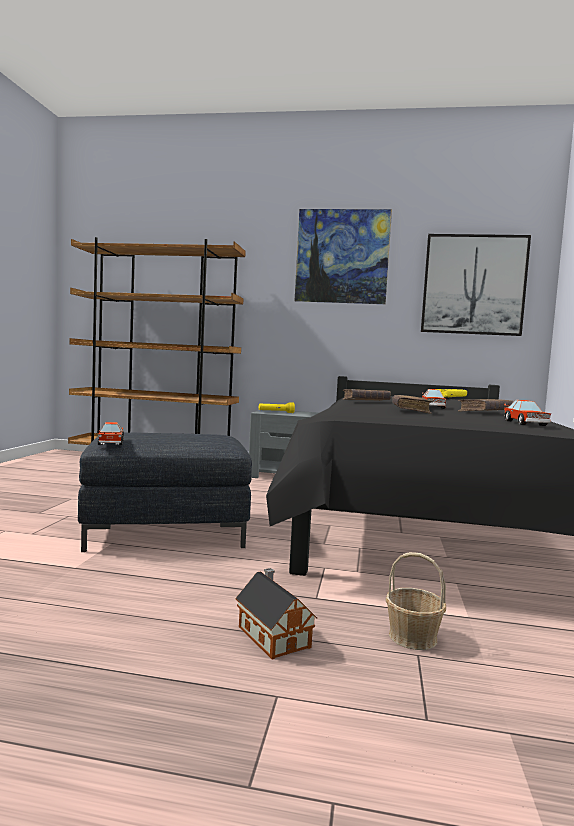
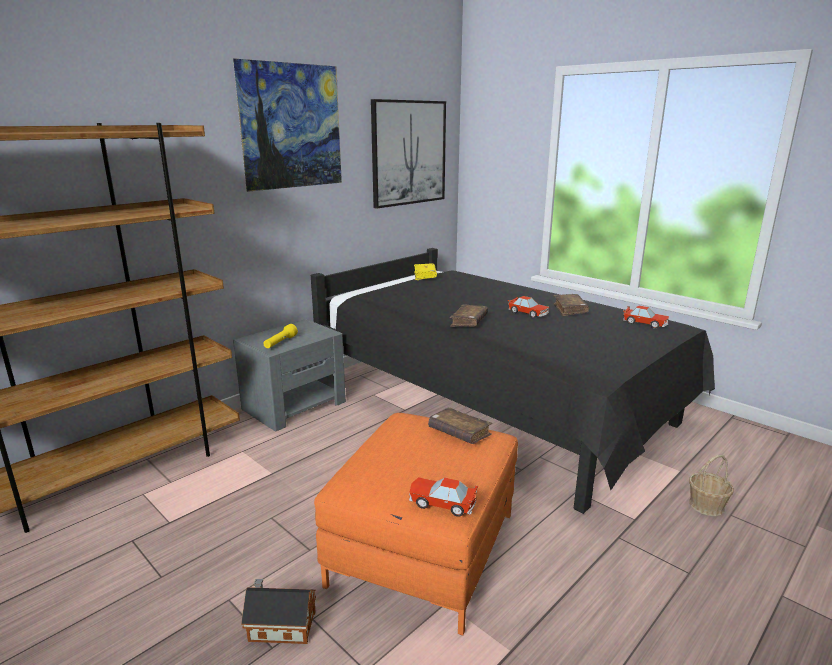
camera: 55 degrees left, 15 degrees up
(165, 529) = (424, 549): grey ottoman -> orange ottoman
(272, 635) = (695, 565): toy house -> toy house (279, 625)
(411, 411) = (565, 333): brown book -> brown book (459, 433)

